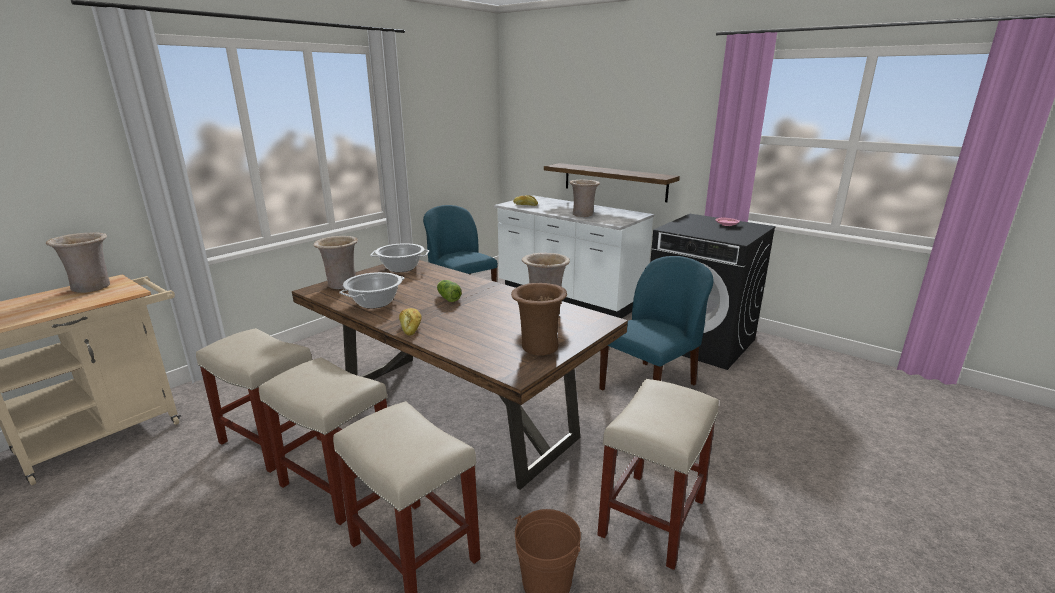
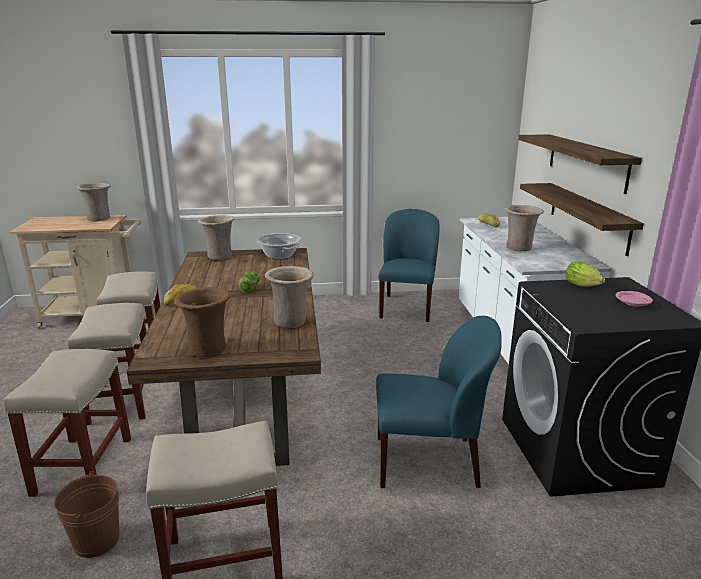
camera: 45 degrees right, 0 degrees up
(375, 303) = (205, 275): cooking pot -> none
(603, 140) = (586, 161): none -> shelf
(686, 223) = (584, 286): none -> lettuce

